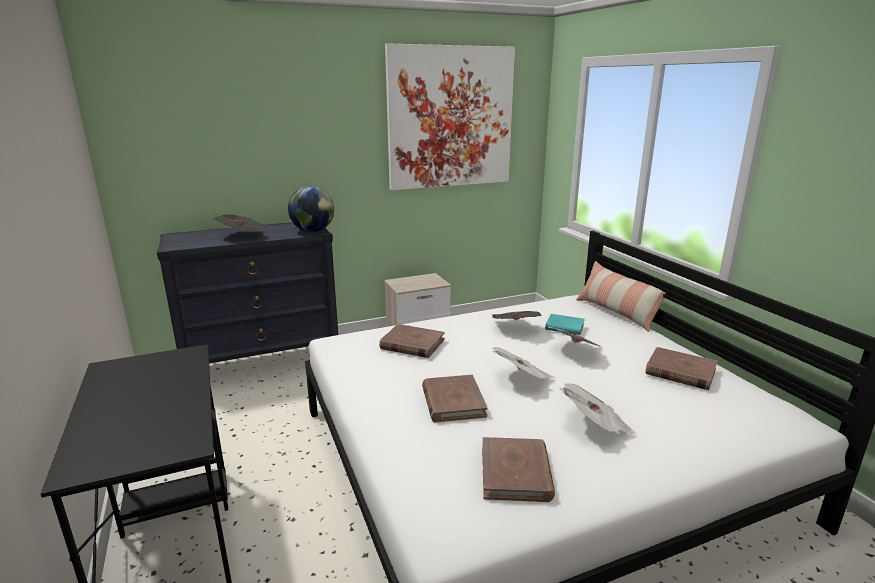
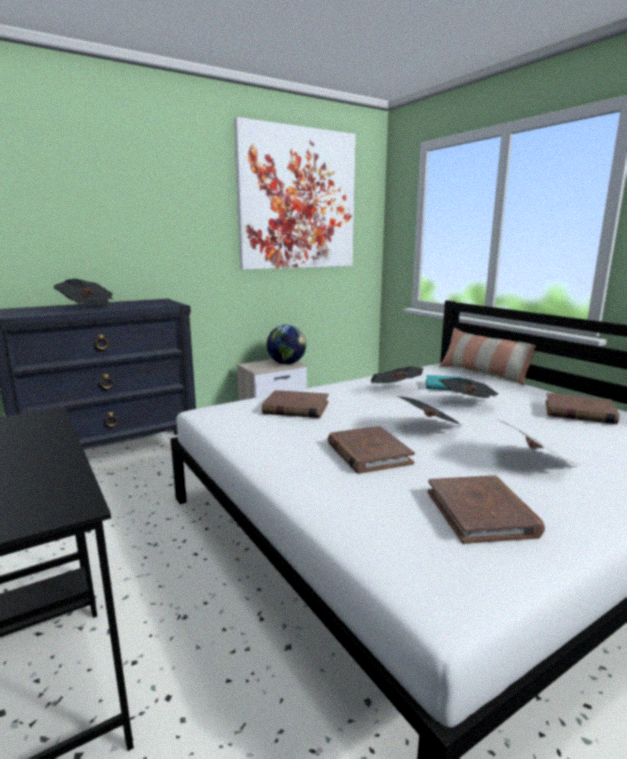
camera: 10 degrees left, 5 degrees down
(313, 231) = (167, 304): globe -> globe (286, 363)

